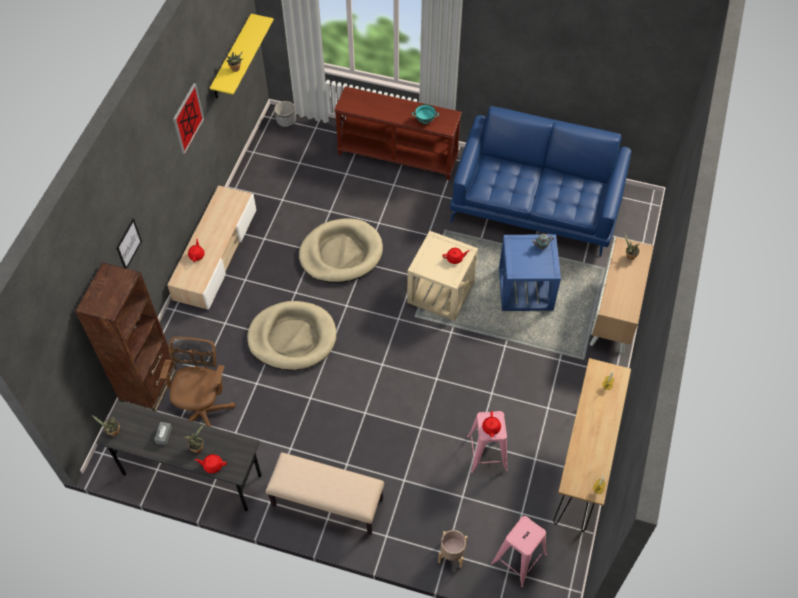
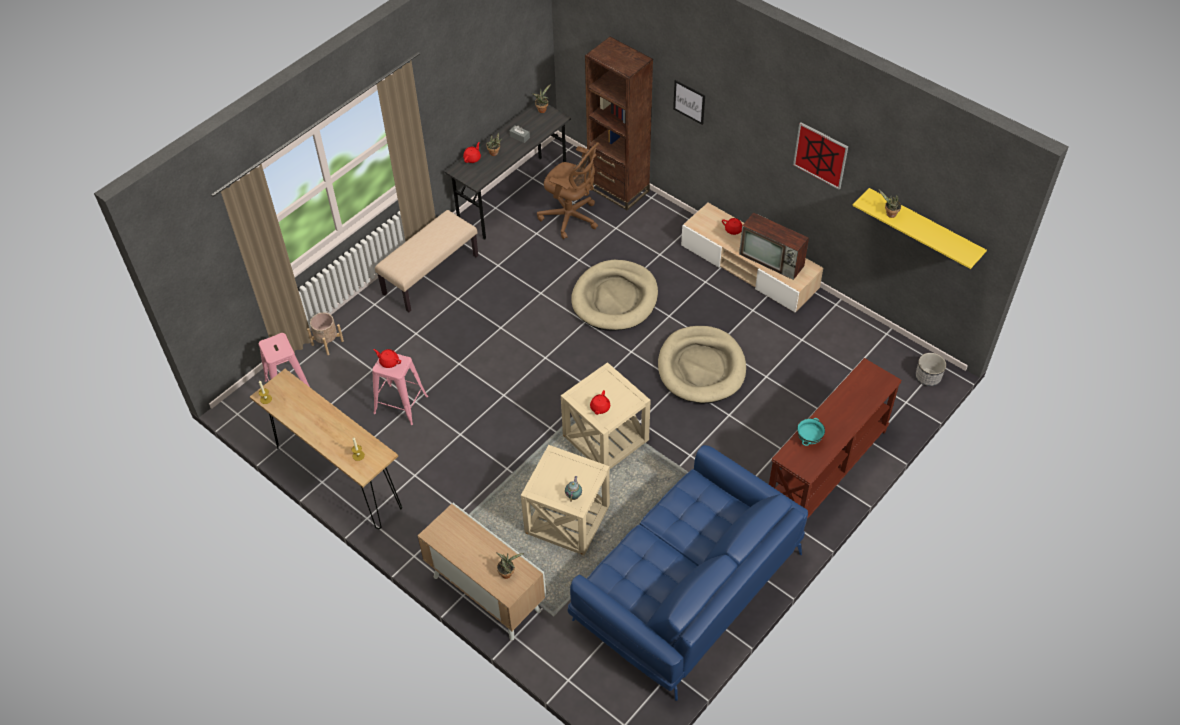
camera: 115 degrees right, 5 degrees down
(223, 219) = (772, 260): none -> television
(525, 289) = (567, 519): blue side table -> beige side table

